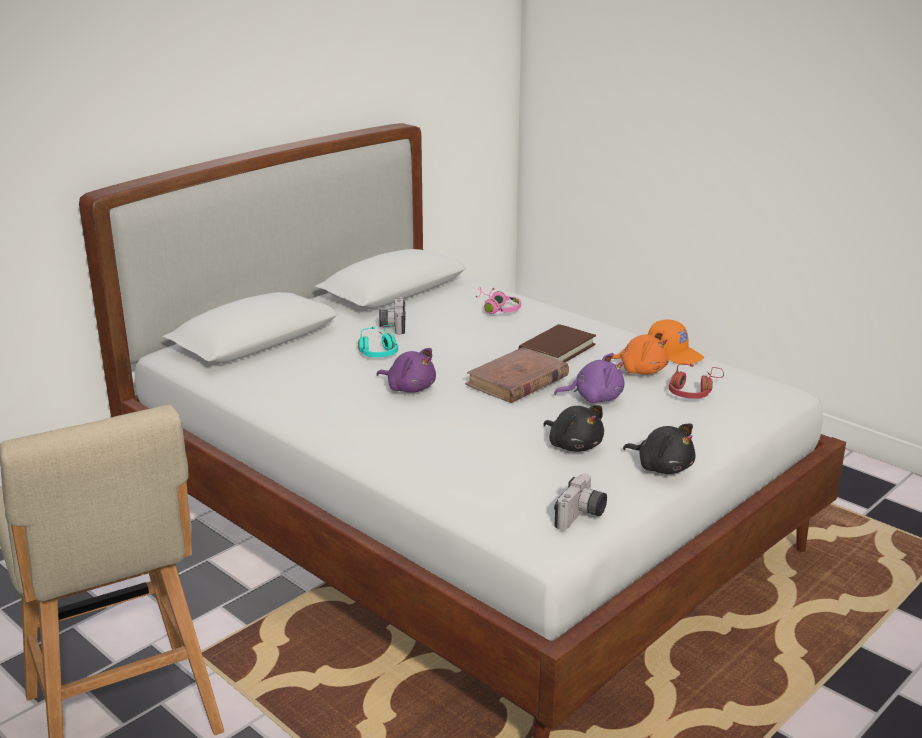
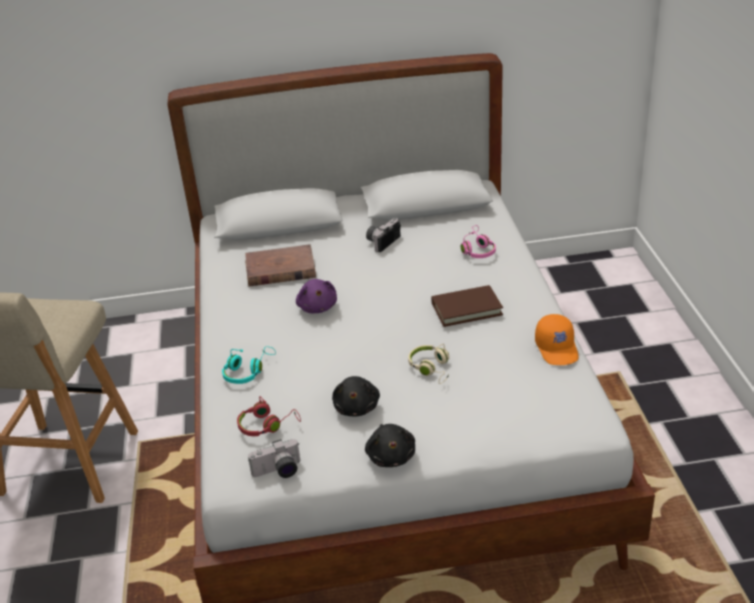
camera: 40 degrees right, 10 degrees up
(379, 351) = (343, 263): turquoise headphones -> turquoise headphones (247, 371)
(517, 380) = (394, 329): brown book -> brown book (280, 270)
(594, 398) = (431, 368): purple plush toy -> beige headphones
(640, 370) = (503, 355): orange plush toy -> none
(694, 391) = (516, 394): red headphones -> red headphones (267, 425)

